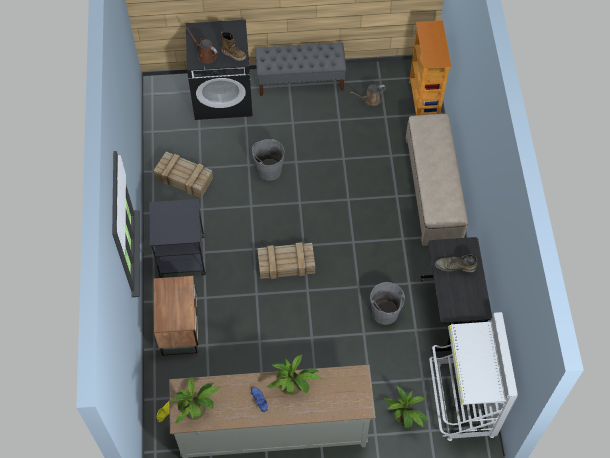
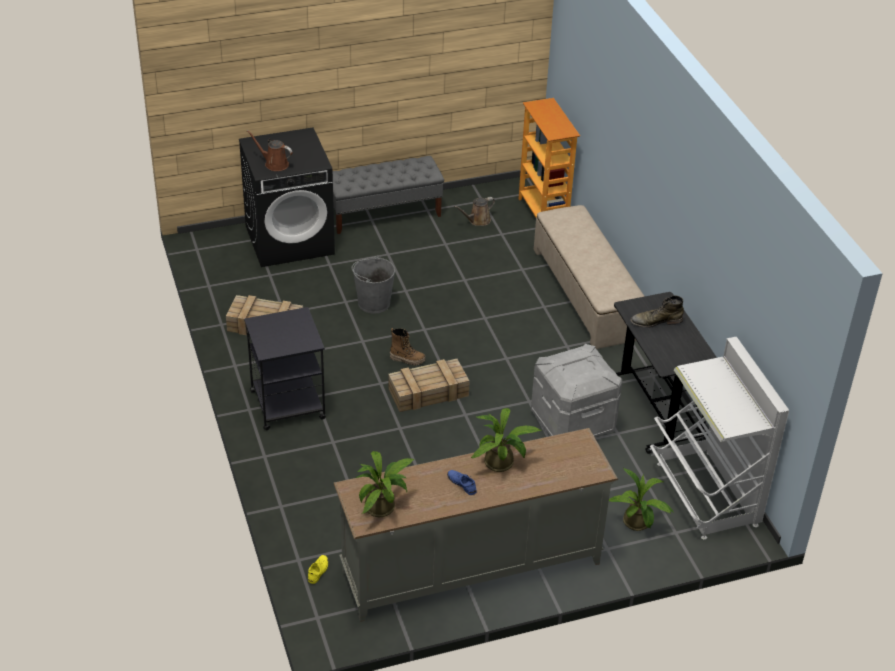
camera: 15 degrees left, 20 degrees down
(180, 327) = (309, 478): nightstand -> none
(233, 54) = (309, 159): boot -> boot (407, 359)
(385, 312) = (572, 422): grey bucket -> grey storage box

